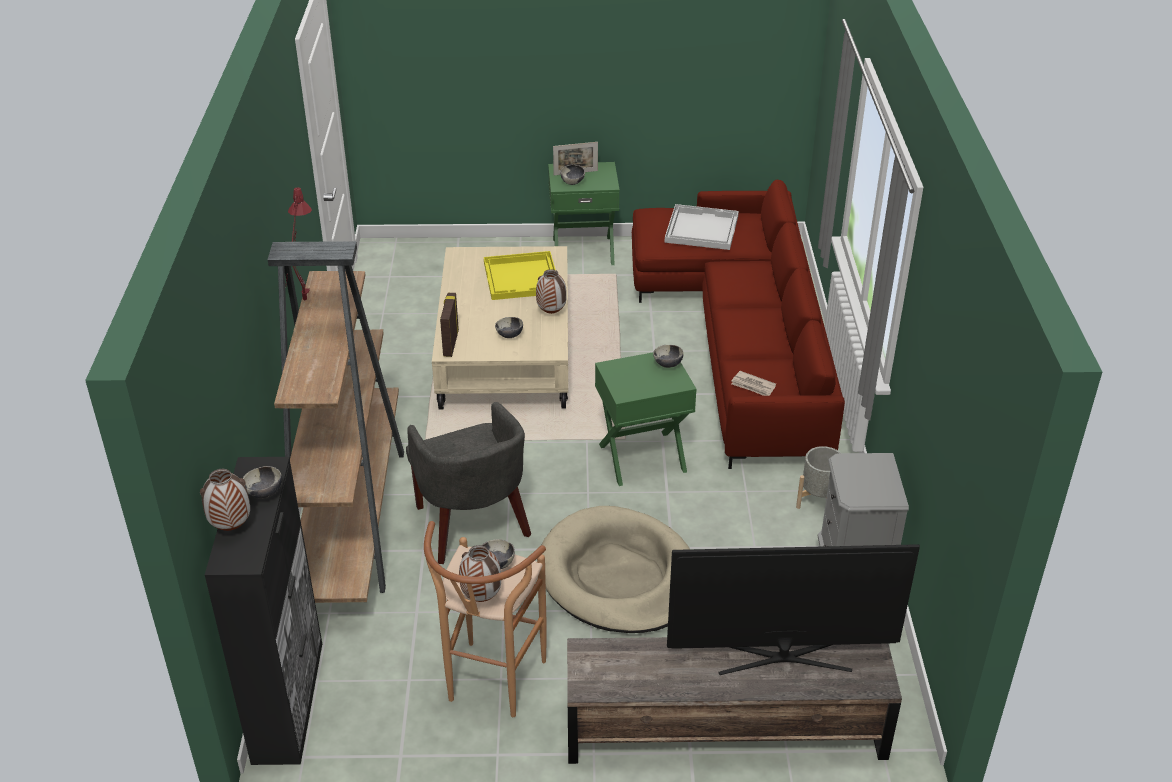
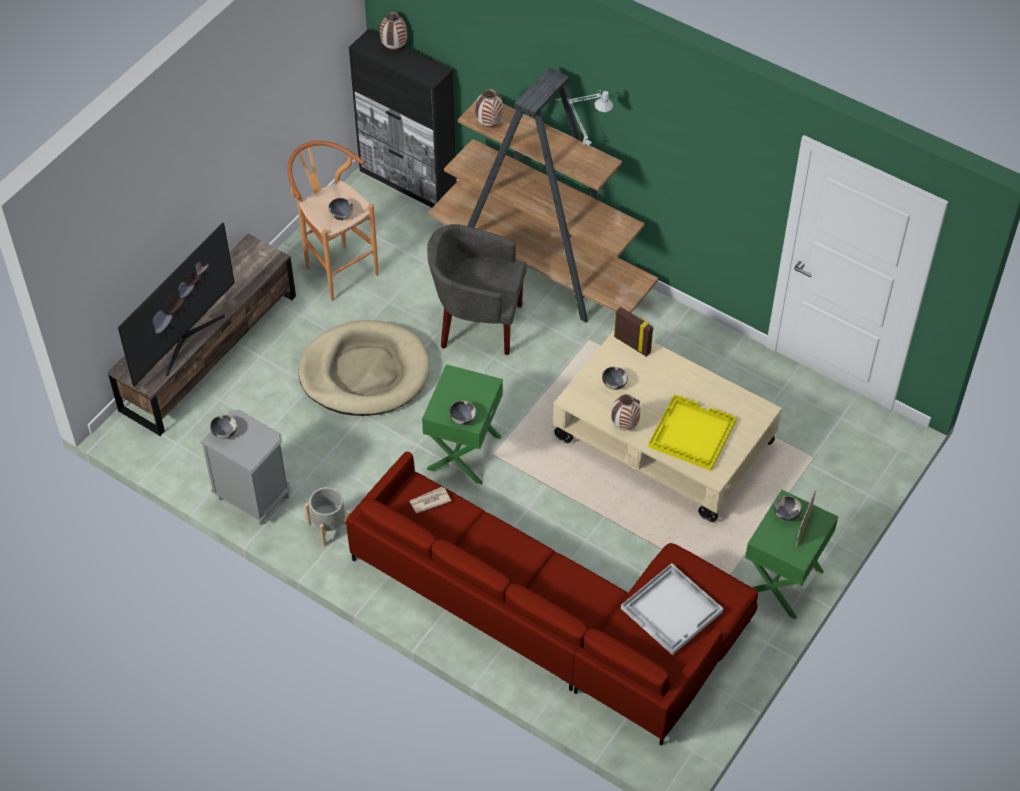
camera: 125 degrees right, 15 degrees up
(264, 493) = (410, 68): bowl -> bowl (224, 433)
(304, 304) = (580, 143): red table lamp -> grey table lamp
(480, 598) = (323, 197): vase -> vase (489, 124)

